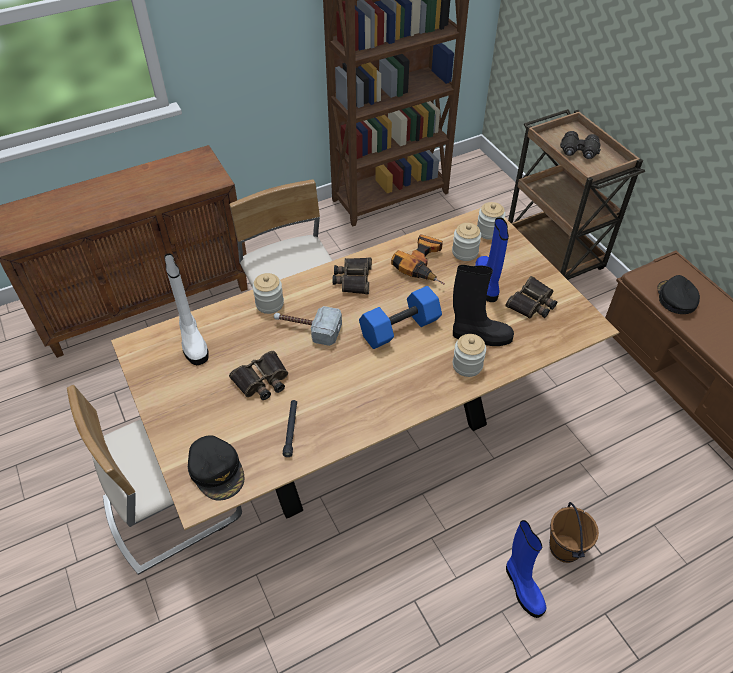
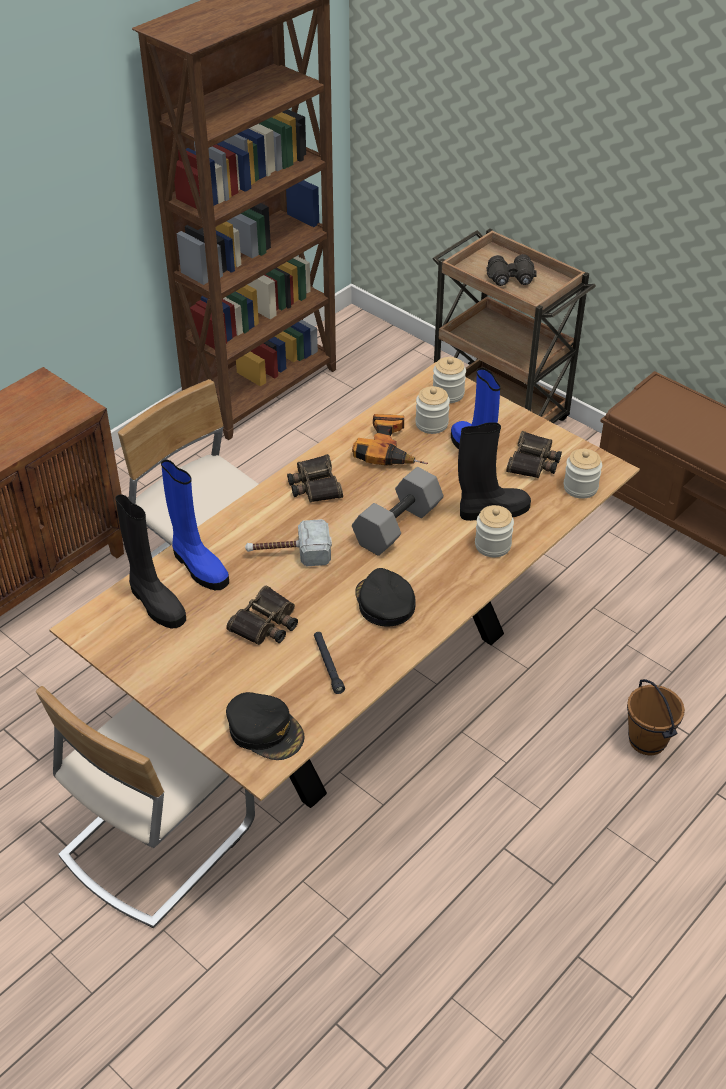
camera: 20 degrees left, 5 degrees down
(192, 341) = (155, 603): white boot -> black boot
(269, 304) = (228, 538): jar -> jar (580, 487)
(399, 329) = (398, 527): blue dumbbell -> grey dumbbell
(522, 587) = (618, 795): blue boot -> blue boot (198, 566)
(676, 298) = (675, 424): black cap -> black cap (384, 602)

